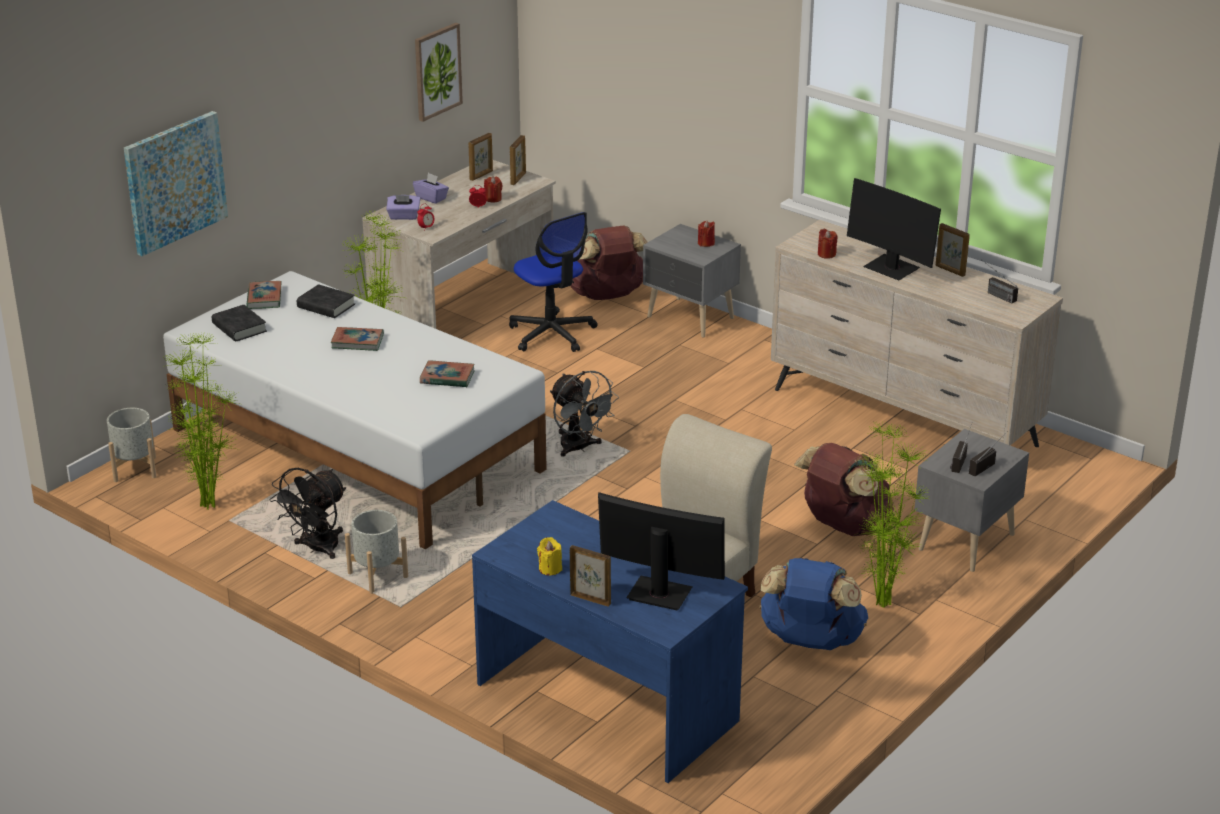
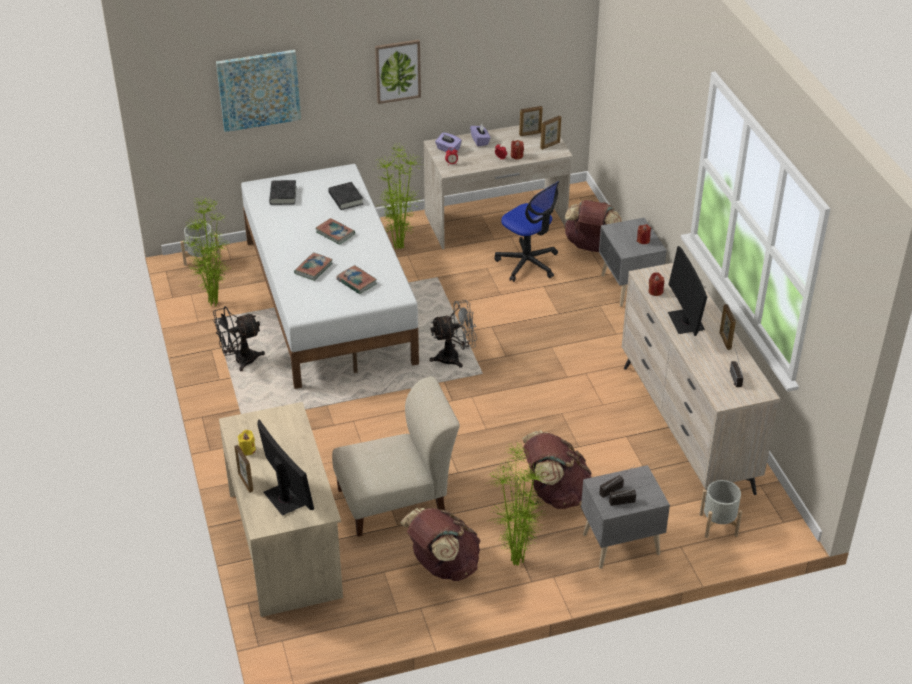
camera: 35 degrees right, 10 degrees up
(264, 298) = (318, 179): book -> book (313, 268)
(378, 575) = (253, 394): grey planter -> grey planter (718, 525)
(437, 71) = (509, 53): picture -> picture (397, 71)
(552, 334) = (527, 263): office chair -> office chair turned 45 degrees counterclockwise
(579, 448) = (454, 357): grey fan -> grey fan turned 105 degrees counterclockwise
(608, 701) = (286, 544): blue desk -> beige desk
(810, 641) = (443, 566): blue backpack -> brown backpack

